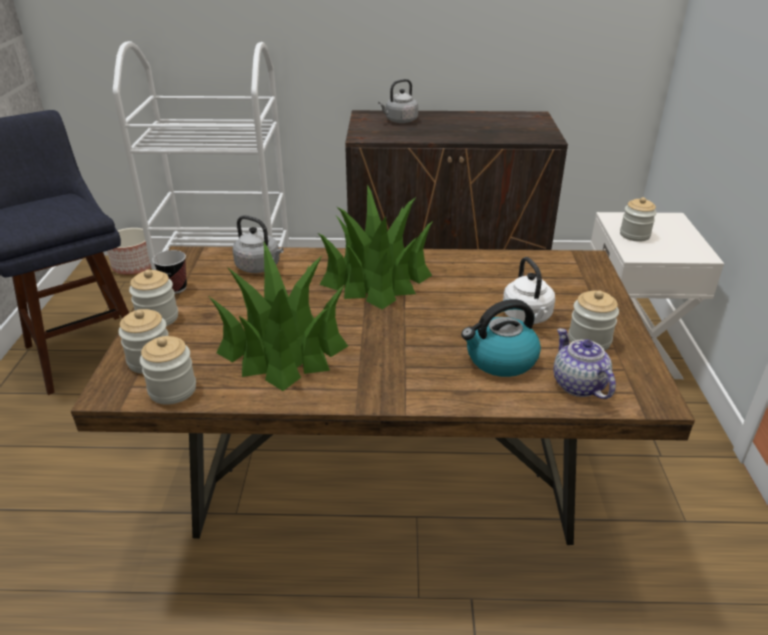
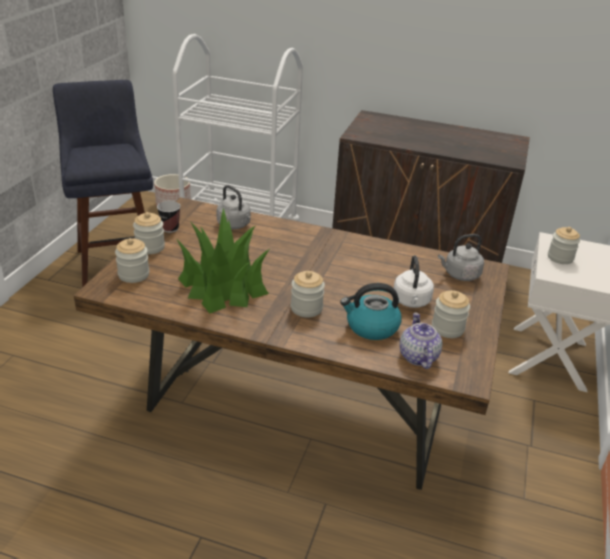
camera: 15 degrees right, 0 degrees up
(172, 390) = (140, 296): jar -> jar (306, 308)
(377, 278) = (315, 250): potted plant -> none
(399, 121) = (394, 126): grey kettle -> grey kettle (460, 275)

